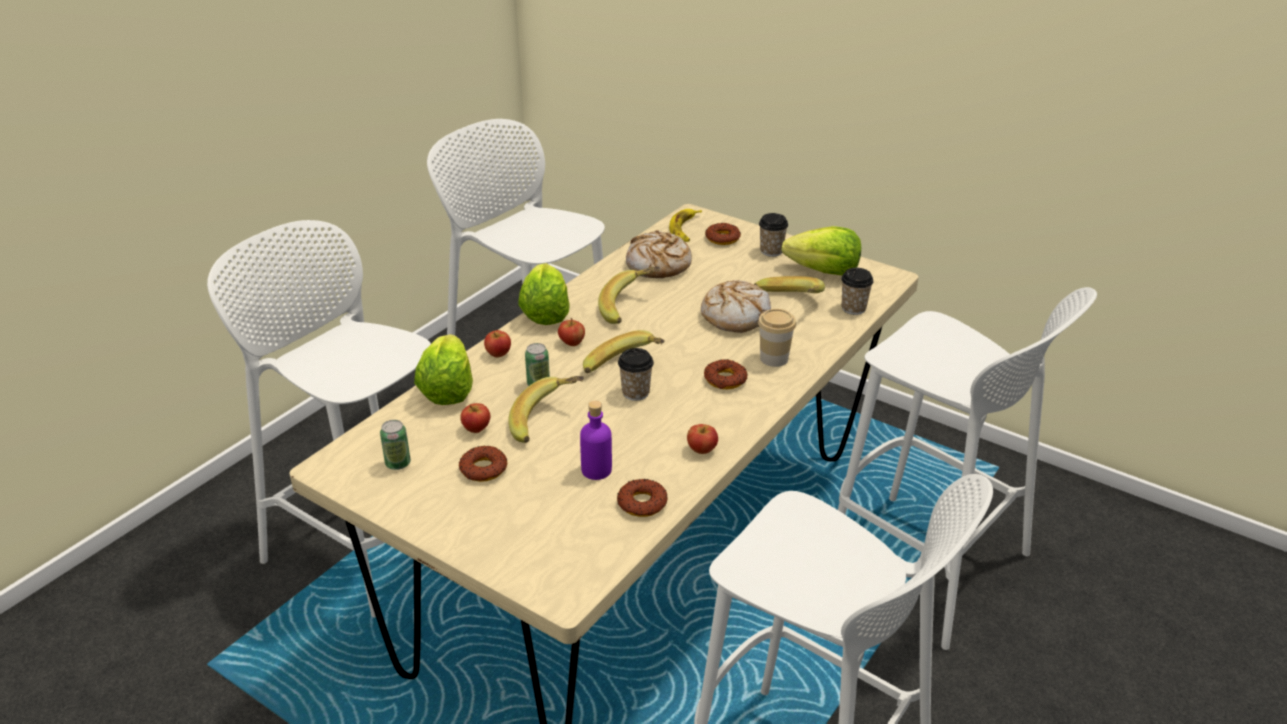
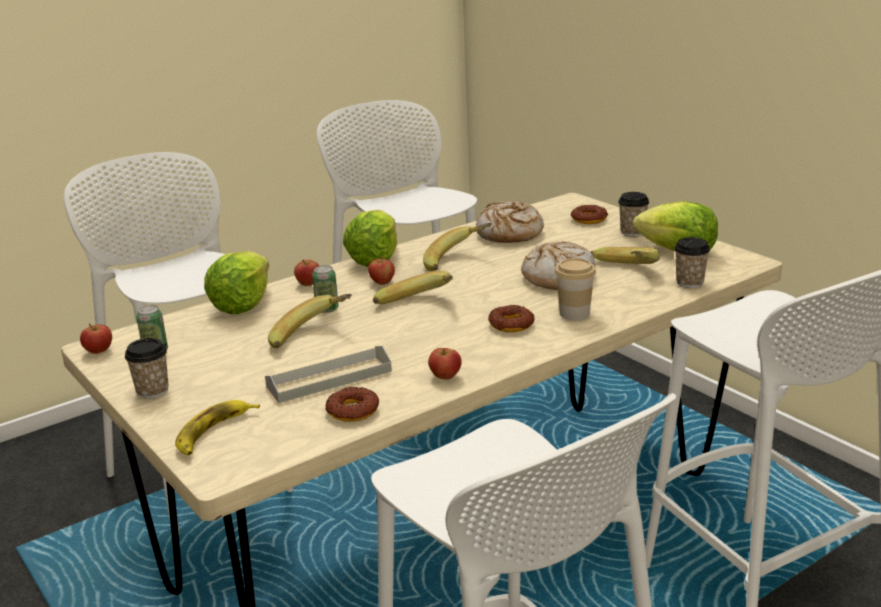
camera: 20 degrees right, 10 degrees down
(476, 429) = (244, 335): apple -> apple (99, 351)
(483, 469) = (226, 365): donut -> none
(596, 470) = (329, 379): purple bottle -> grey tray
(635, 393) = (414, 325): cup -> cup (152, 391)
(685, 229) = (556, 210): banana -> banana (213, 433)

